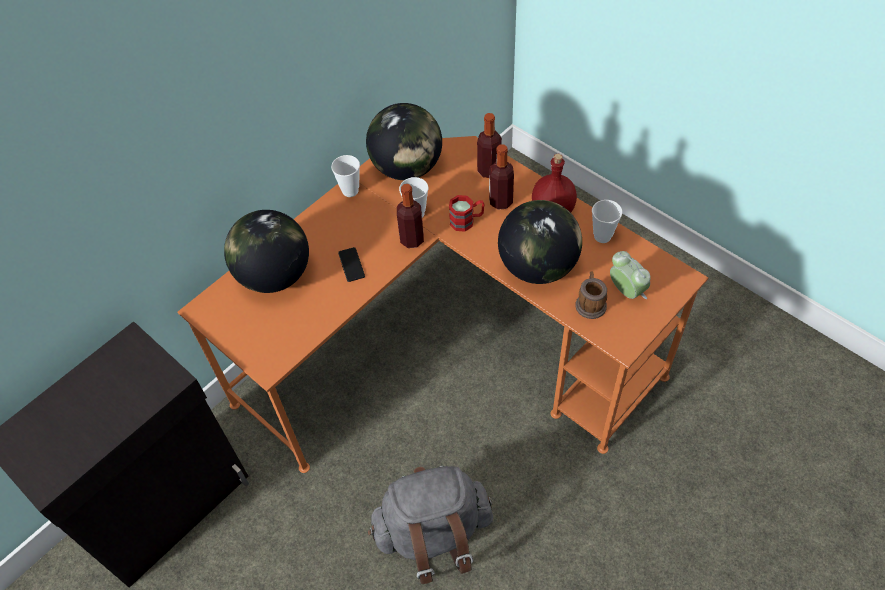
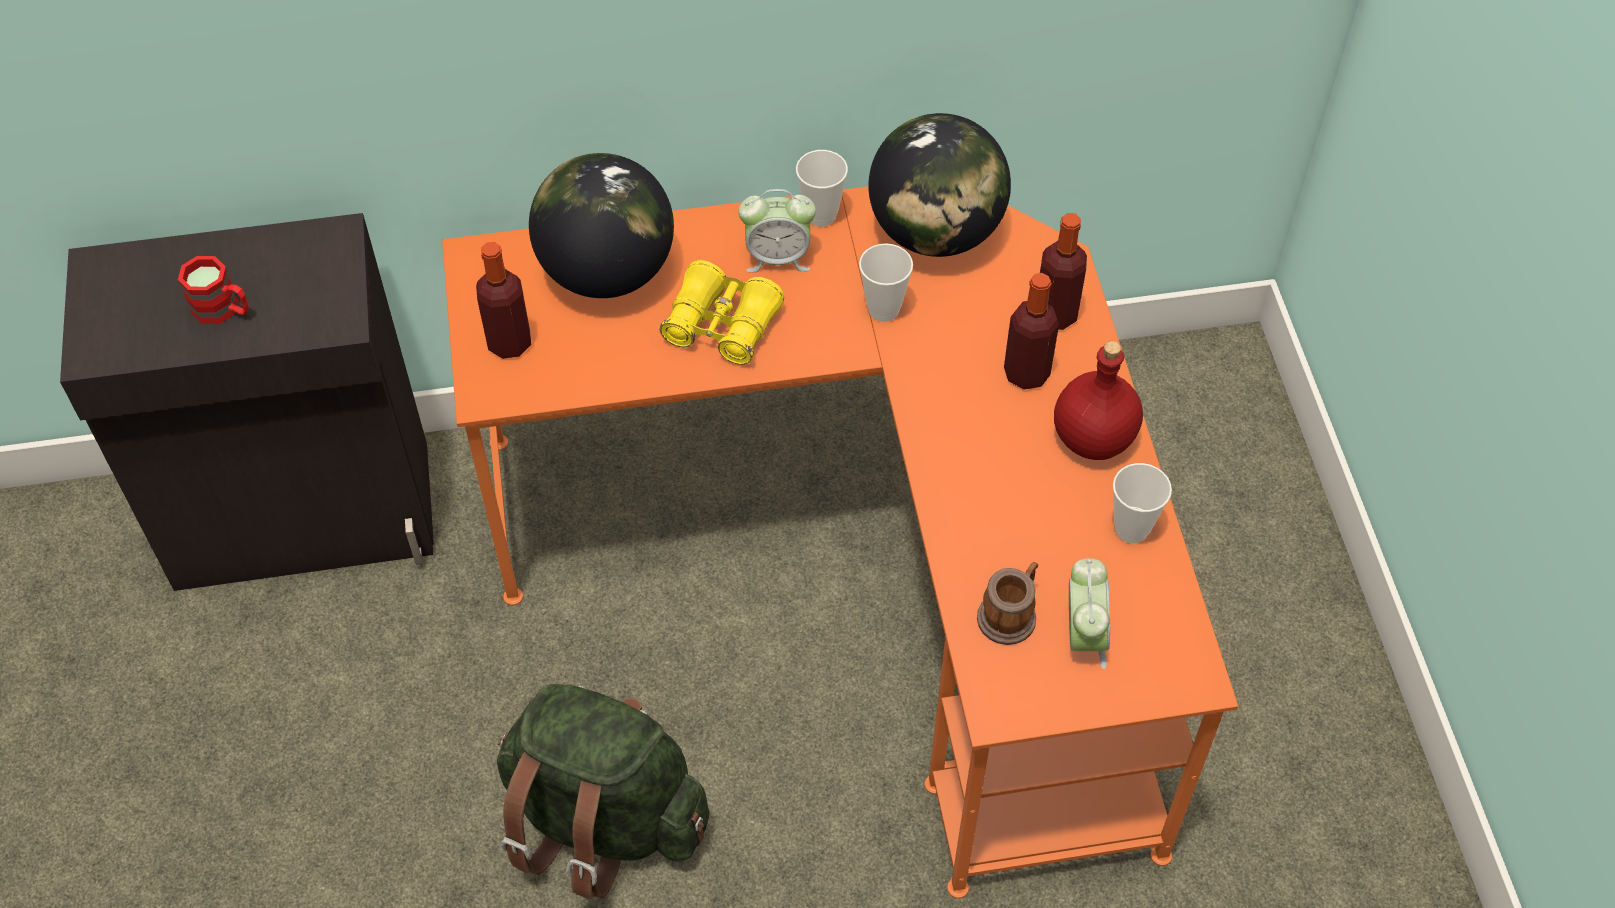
camera: 35 degrees right, 0 degrees up
(348, 220) = (778, 257): none -> alarm clock
(351, 265) = (722, 325): phone -> yellow binoculars
(412, 239) = (840, 345): bottle -> bottle (509, 343)
(433, 534) = (603, 819): grey backpack -> green backpack
(467, 221) = (947, 369): red mug -> red mug (224, 310)
(538, 267) = (985, 508): globe -> none

